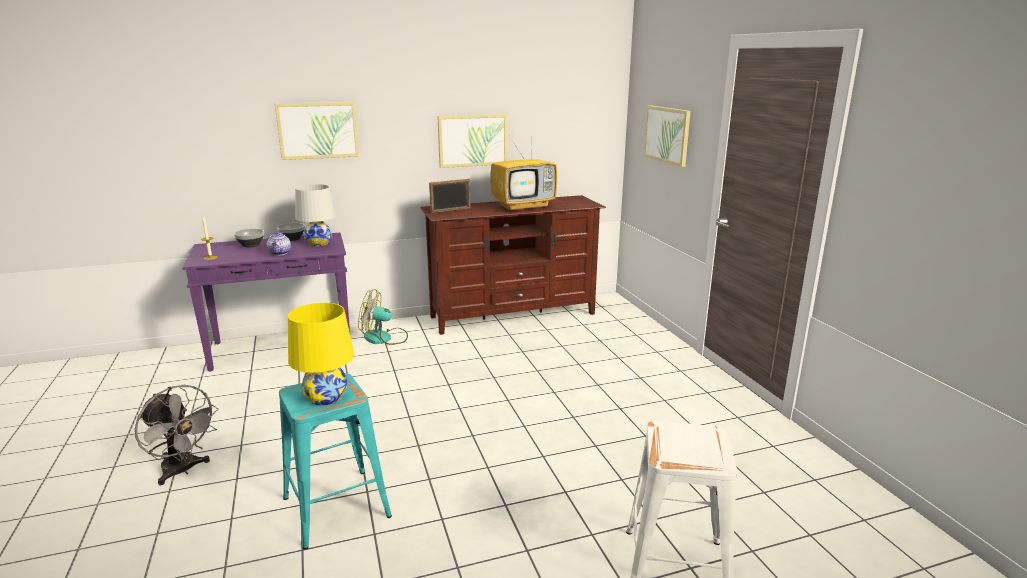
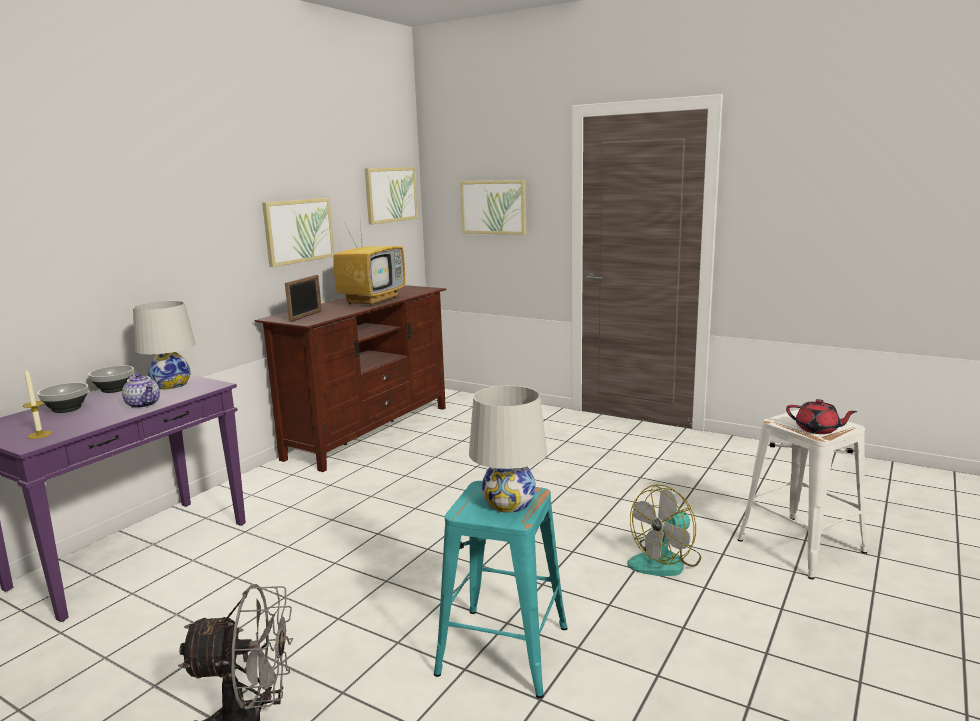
camera: 40 degrees left, 5 degrees down
(318, 130) = (127, 228): picture -> picture (390, 194)
(326, 397) = (508, 503): yellow table lamp -> white table lamp
(384, 338) = (261, 497): fan -> fan (665, 561)
(677, 453) = (817, 429): none -> red teapot

